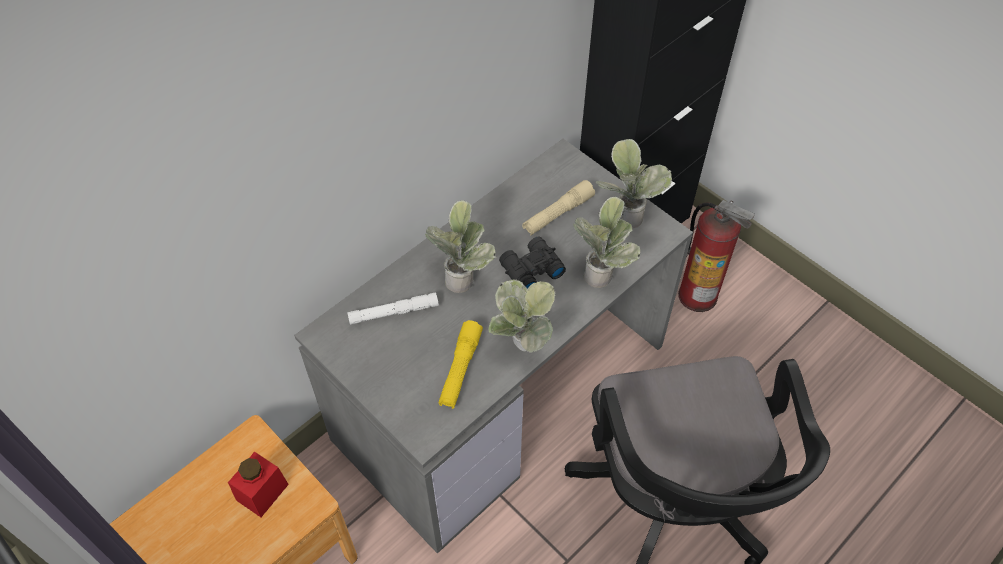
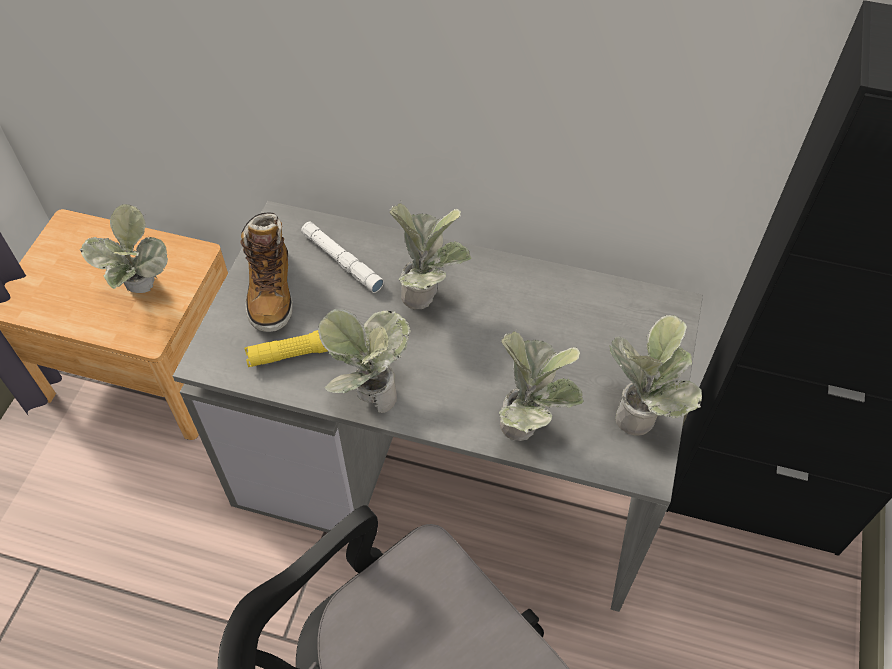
camera: 60 degrees right, 0 degrees up
(262, 492) = (142, 293): red jar -> potted plant
(388, 368) = (271, 291): none -> boot
(530, 269) = (481, 352): black binoculars -> none
(558, 214) = (582, 342): beige flashlight -> none
(698, 295) = (727, 622): fire extinguisher -> none

